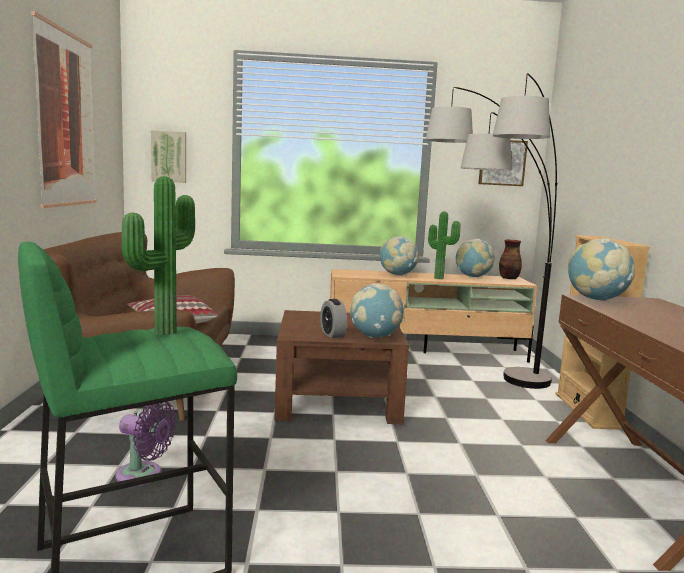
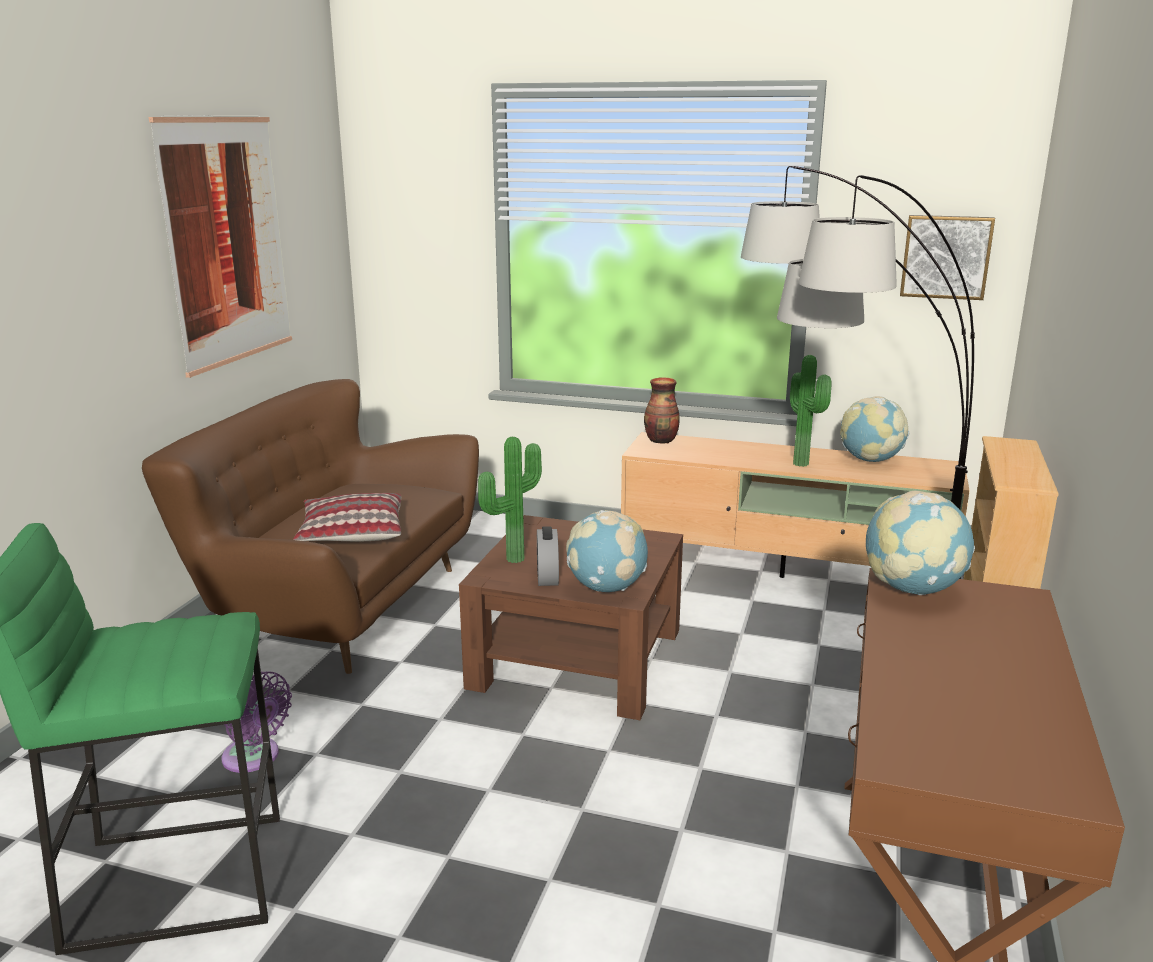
camera: 20 degrees right, 10 degrees up
(161, 331) = (183, 633): potted plant -> potted plant (512, 558)
(169, 157) = (409, 253): picture -> none
(397, 275) = (737, 452): globe -> none
(509, 278) = (936, 467): vase -> vase (661, 441)

